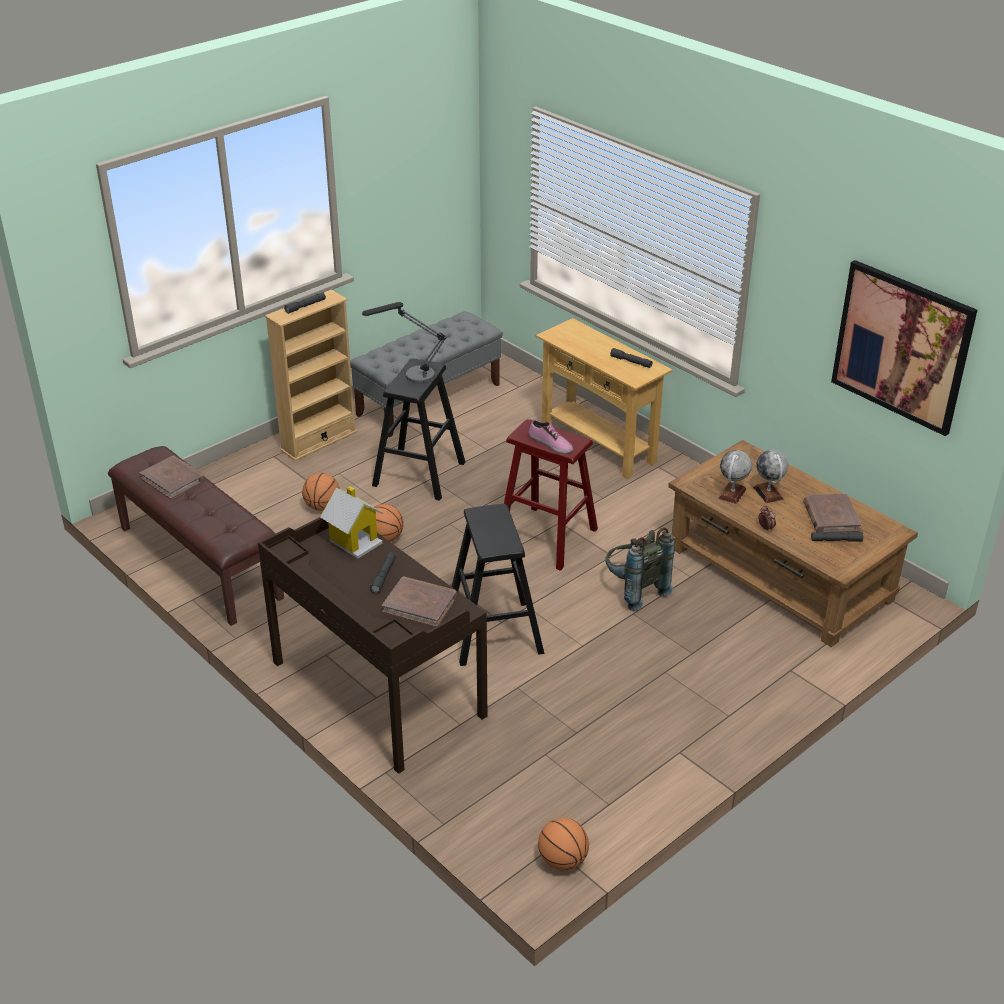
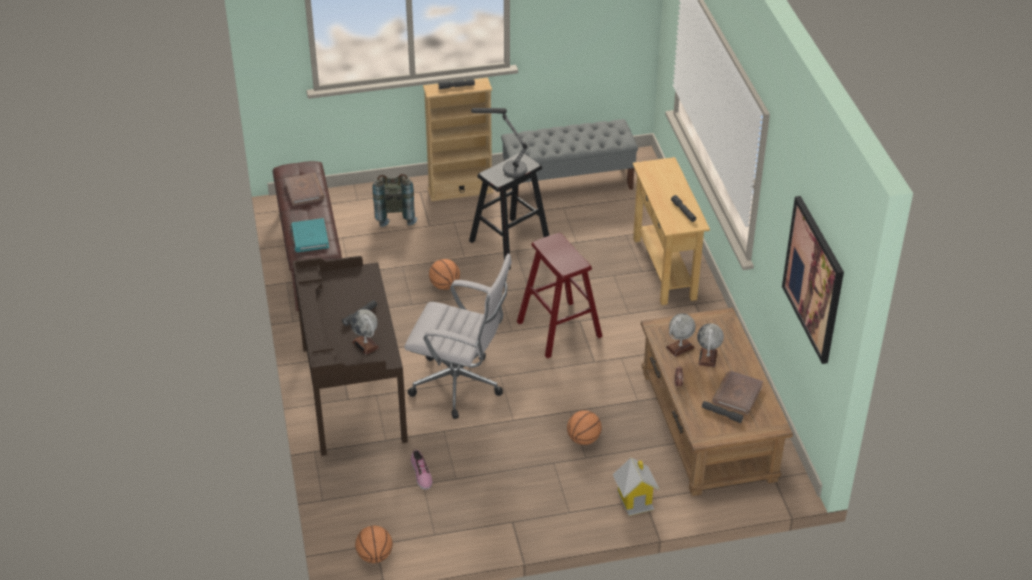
camera: 30 degrees right, 5 degrees up
(222, 525) = (309, 237): none -> turquoise book
(322, 507) = (422, 245): basketball -> basketball (583, 439)
(355, 541) = (363, 283): toy house -> toy house (635, 499)
(420, 604) = (366, 344): brown book -> globe
(494, 633) = (461, 386): black stool -> white office chair
(550, 443) = (557, 258): shoe -> shoe (420, 474)
(634, 590) = (586, 394): grey backpack -> grey backpack (395, 215)

